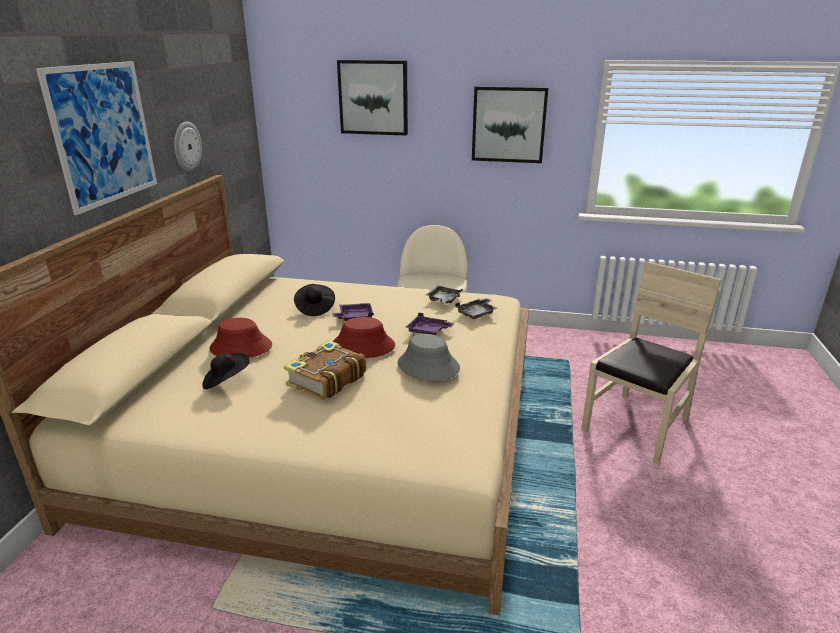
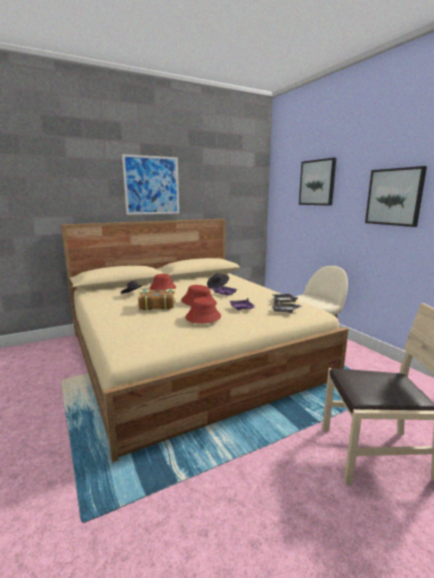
camera: 50 degrees right, 10 degrees down
(186, 146) = (206, 201): wall clock -> none
(428, 366) = (203, 317): grey hat -> red hat

